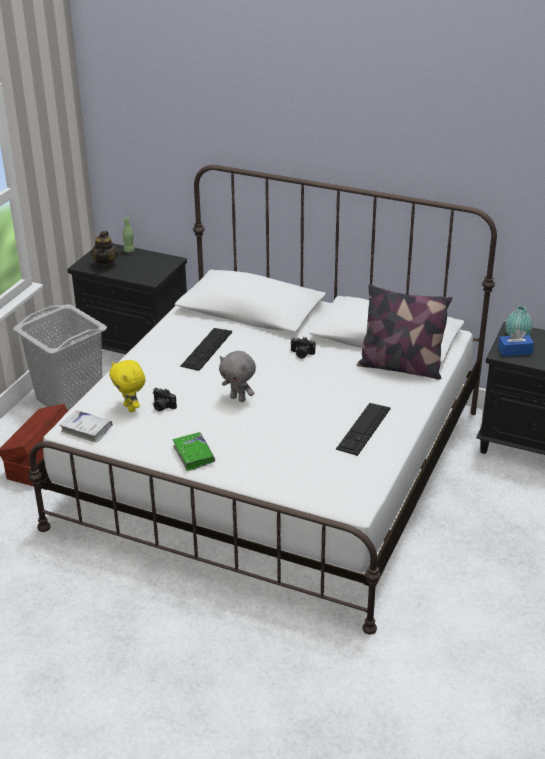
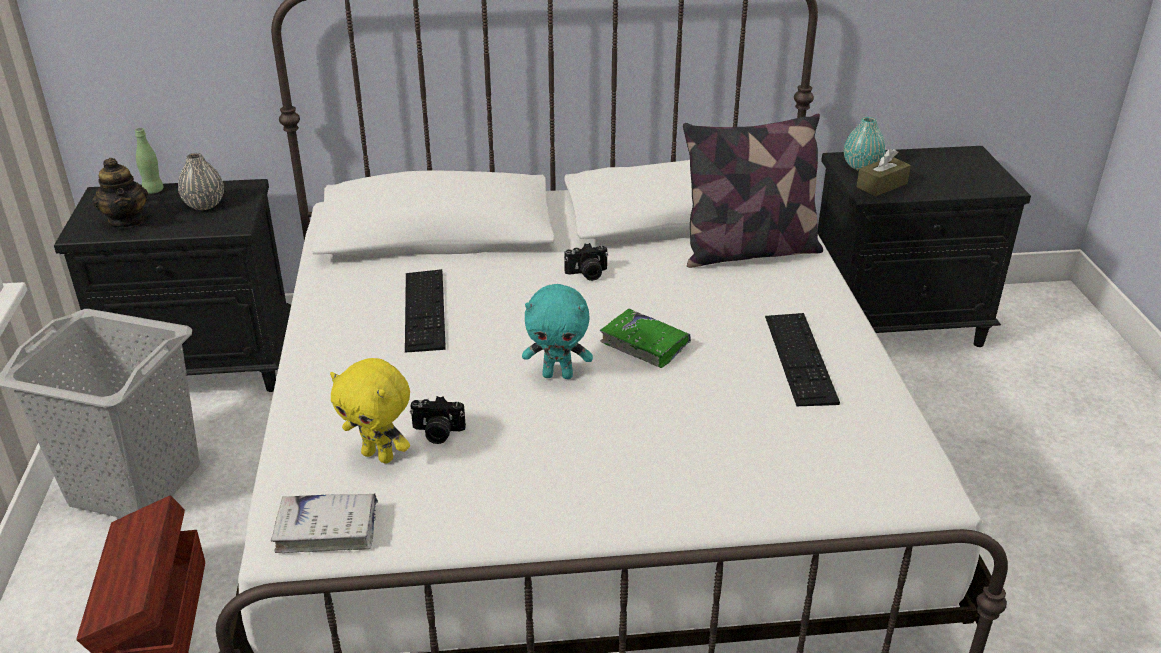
camera: 30 degrees left, 0 degrees up
(146, 265) = (204, 205): none -> grey vase
(194, 455) = (579, 504): green book -> green book (644, 344)
(238, 398) = (558, 375): grey plush toy -> turquoise plush toy
(515, 351) = (881, 185): blue tissue box -> brown tissue box

